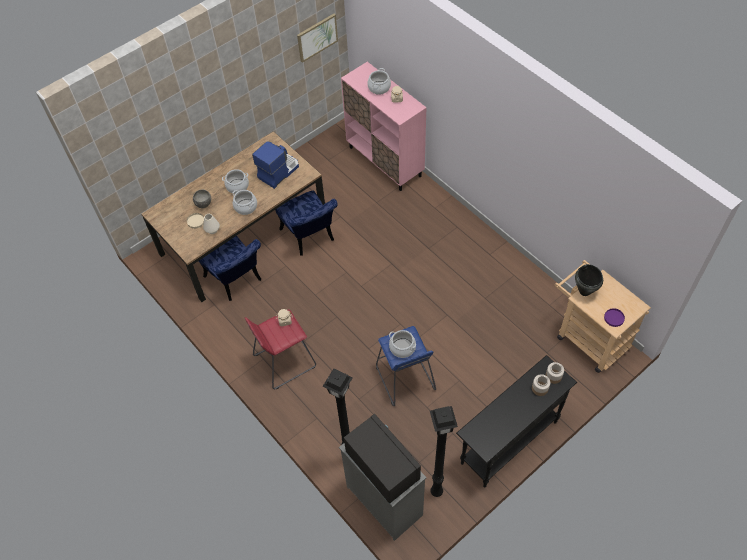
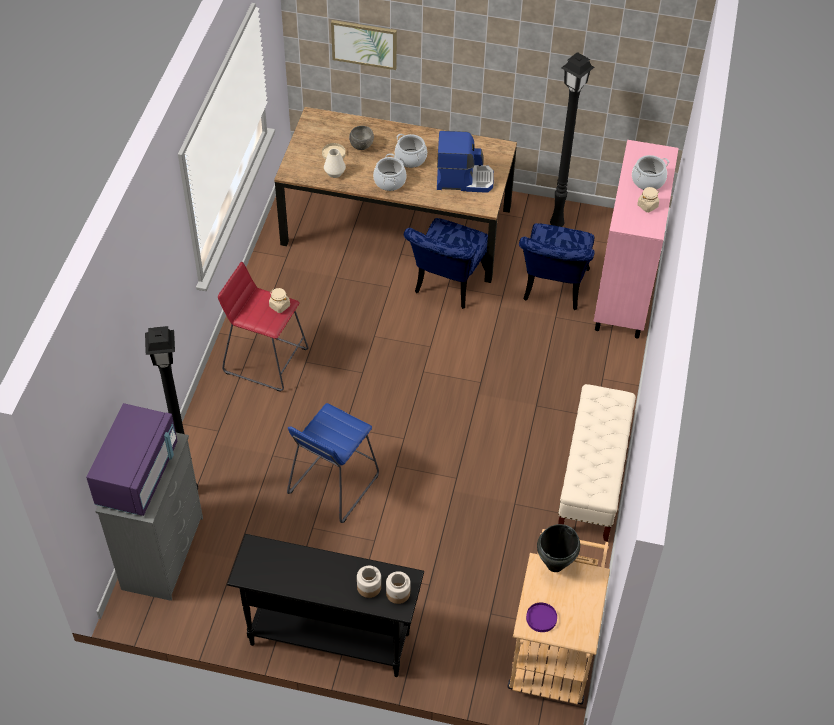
camera: 50 degrees right, 5 degrees down
(236, 281) = (332, 257): blue chair -> blue chair (553, 289)
(317, 37) = (642, 74): picture -> picture (364, 44)
(382, 466) = (138, 475): black microwave -> purple microwave
(402, 347) = (331, 431): cooking pot -> none
(437, 490) = (212, 598): black floor lamp -> black floor lamp (558, 225)
(496, 254) = (592, 480): none -> beige bench

